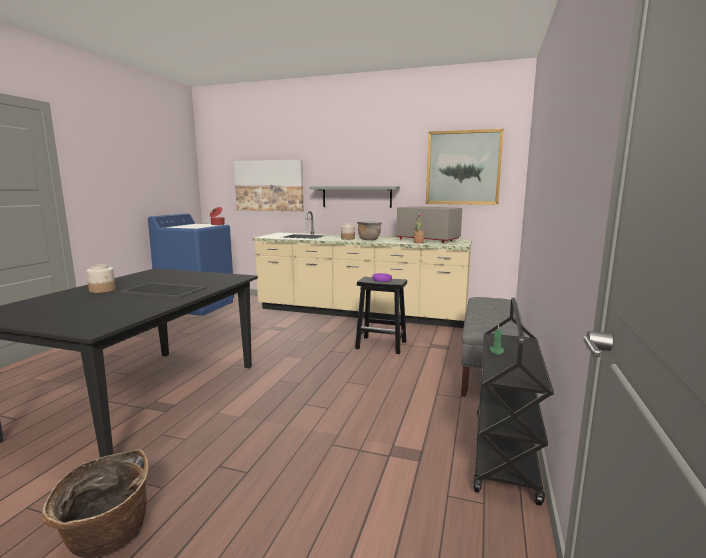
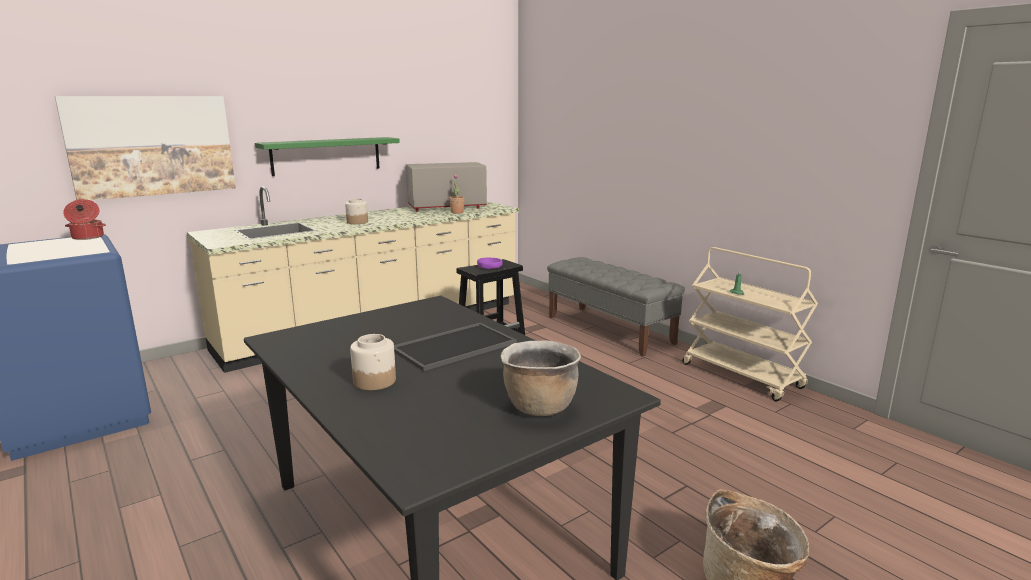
camera: 55 degrees left, 5 degrees up
(356, 196) = (326, 156): grey shelf -> green shelf
(369, 239) = (389, 218): brown cooking pot -> brown cooking pot (539, 406)
(463, 168) = (459, 110): picture -> none
(505, 456) = (742, 376): black cart -> beige cart

